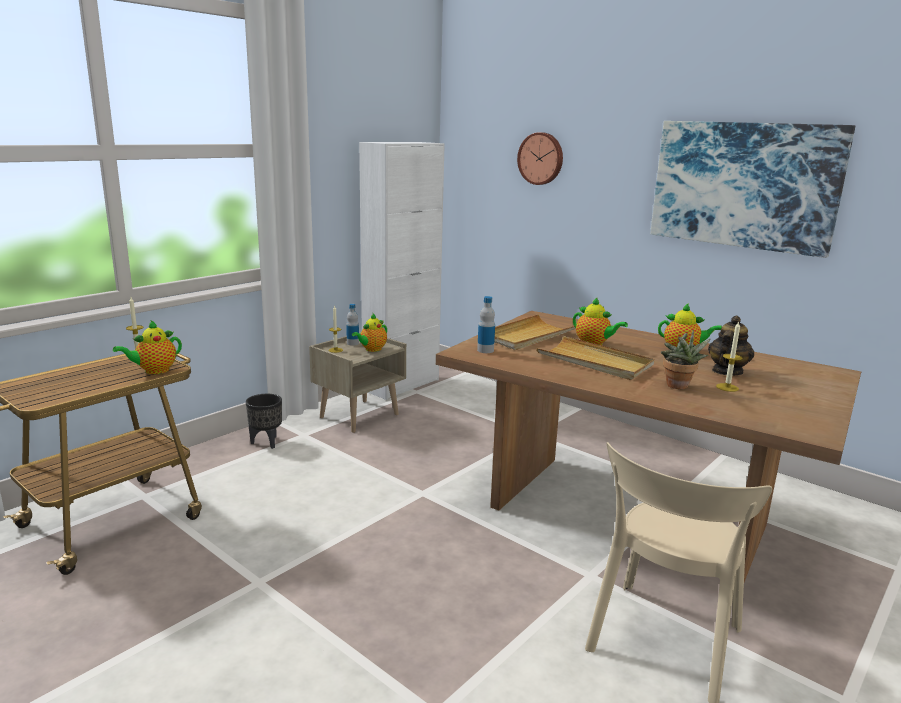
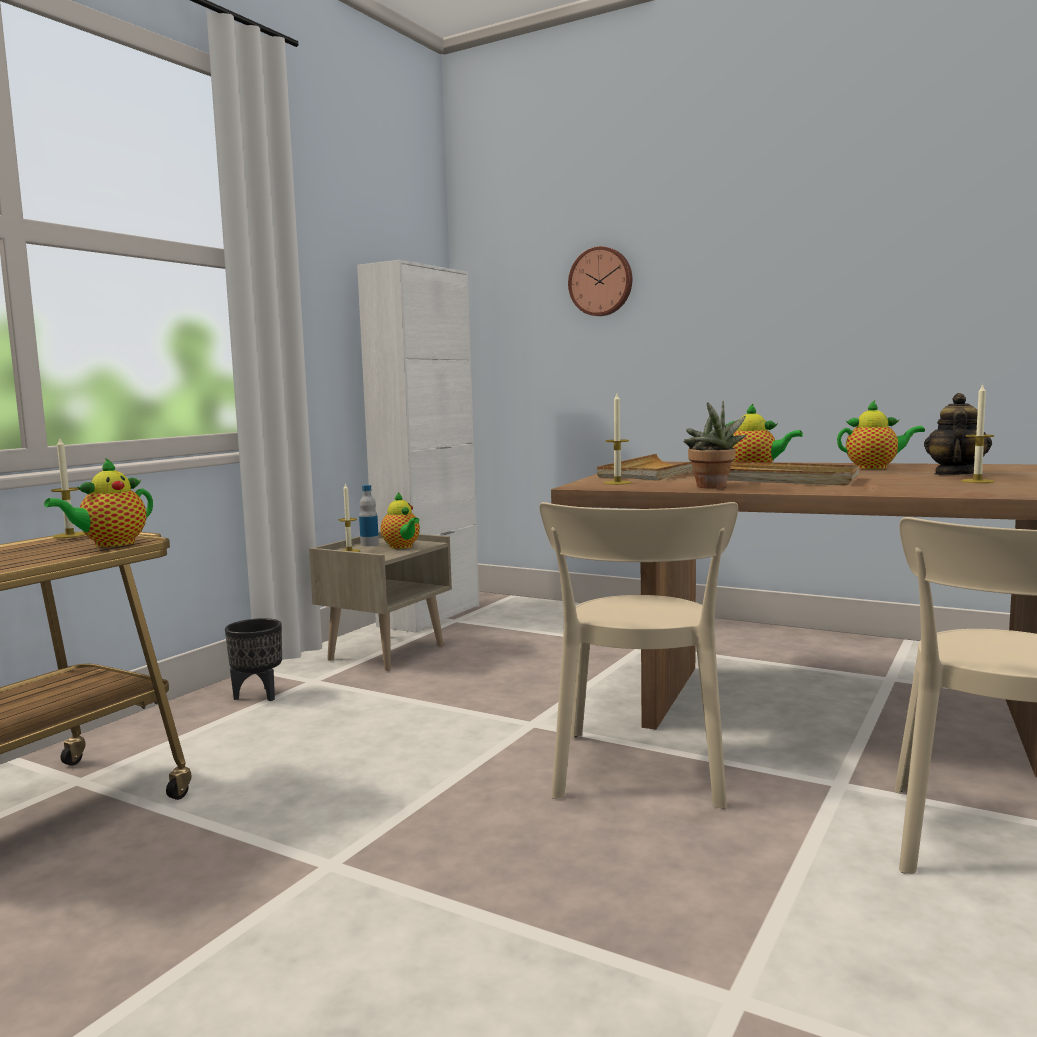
camera: 10 degrees left, 10 degrees down
(372, 349) = (402, 547): teapot -> teapot turned 60 degrees counterclockwise
(469, 545) = (640, 773): none -> beige chair
(485, 350) = (617, 483): bottle -> candle
(678, 387) = (916, 485): potted plant -> potted plant (713, 487)
(743, 185) = (887, 272): picture -> none

